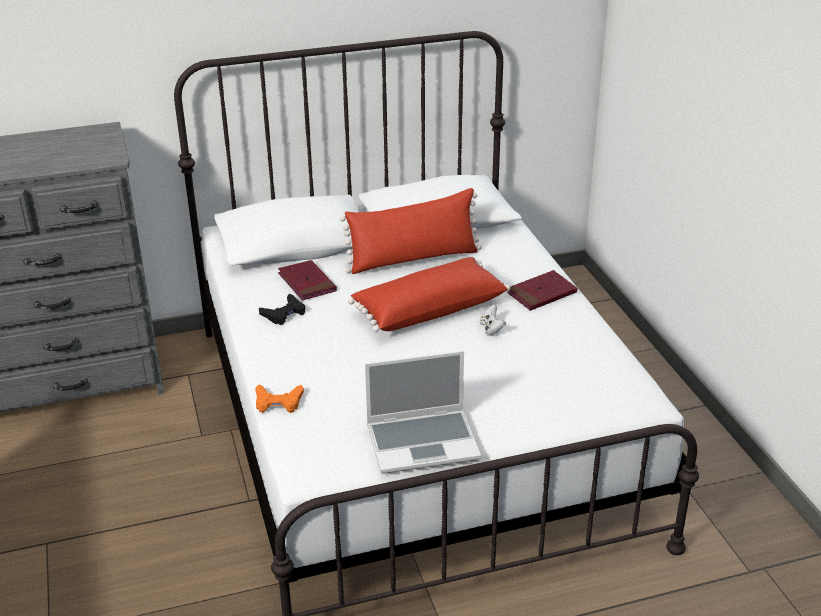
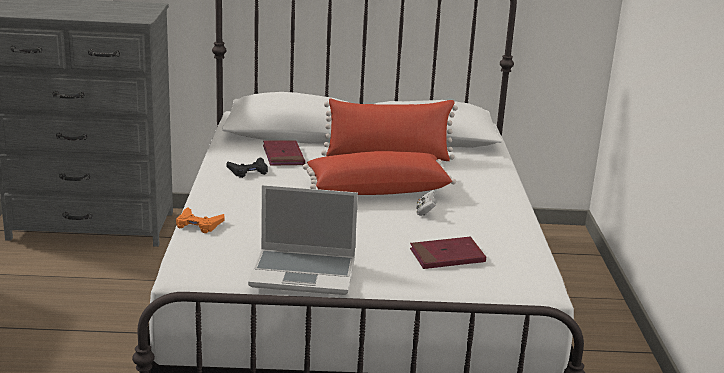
camera: 15 degrees right, 10 degrees down
(541, 293) = (490, 197): red book -> red book (447, 256)

